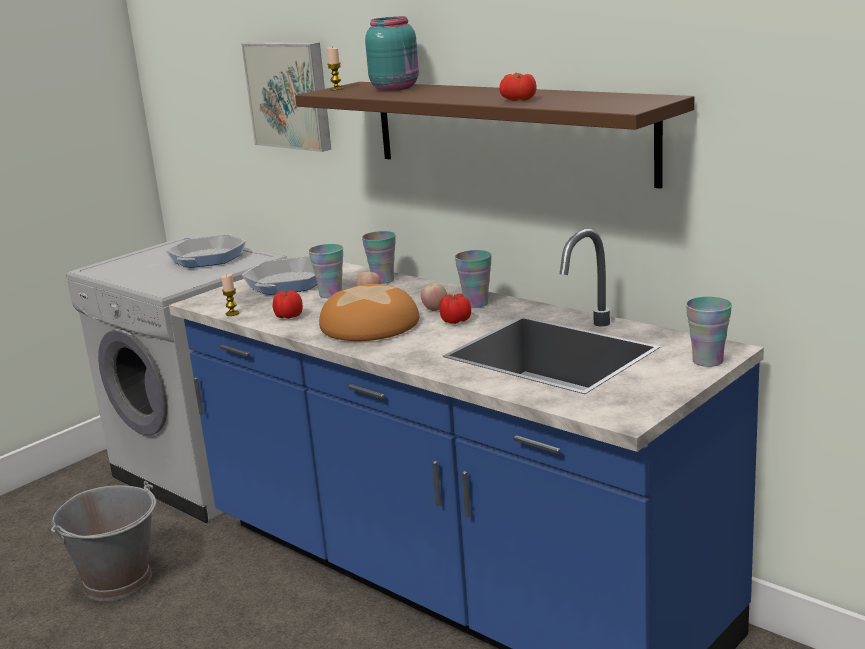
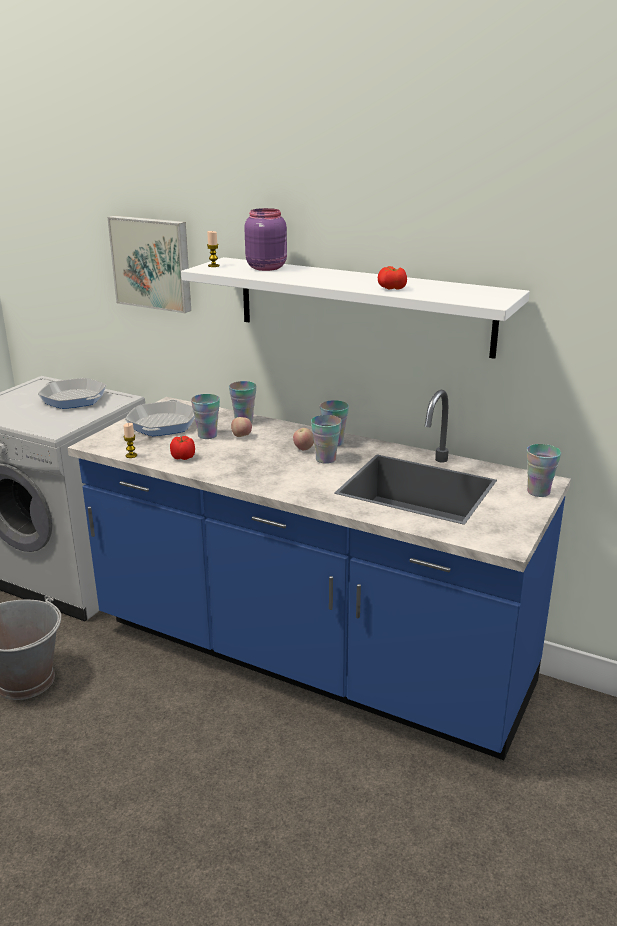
camera: 15 degrees left, 5 degrees up
(207, 257) = (73, 398): frying pan -> frying pan turned 120 degrees clockwise
(370, 325) = (258, 465): bread -> none
(396, 88) = (267, 267): turquoise jar -> purple jar
(455, 320) = (326, 459): tomato -> cup
(508, 130) = (362, 305): brown shelf -> white shelf

